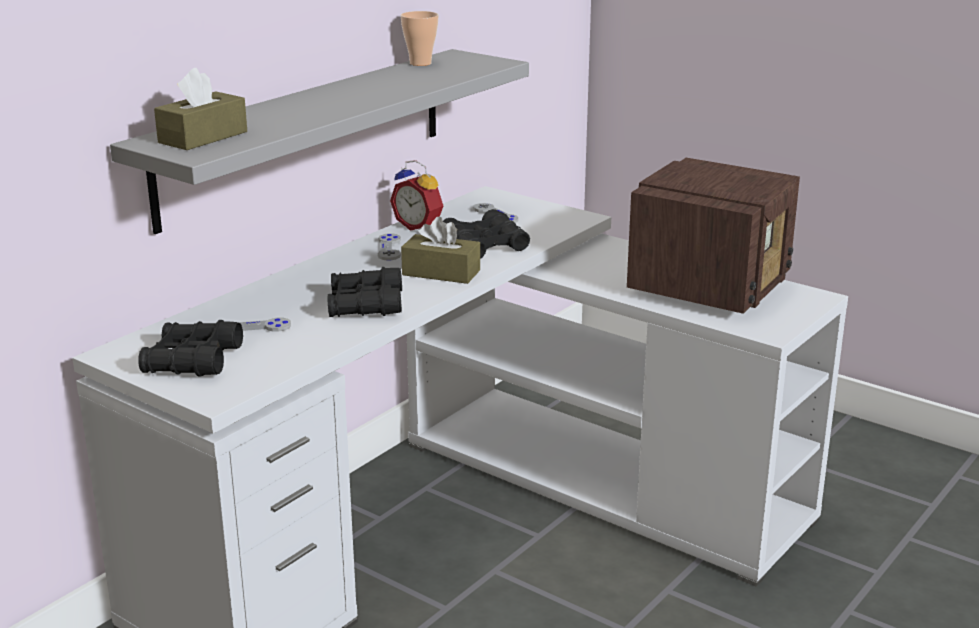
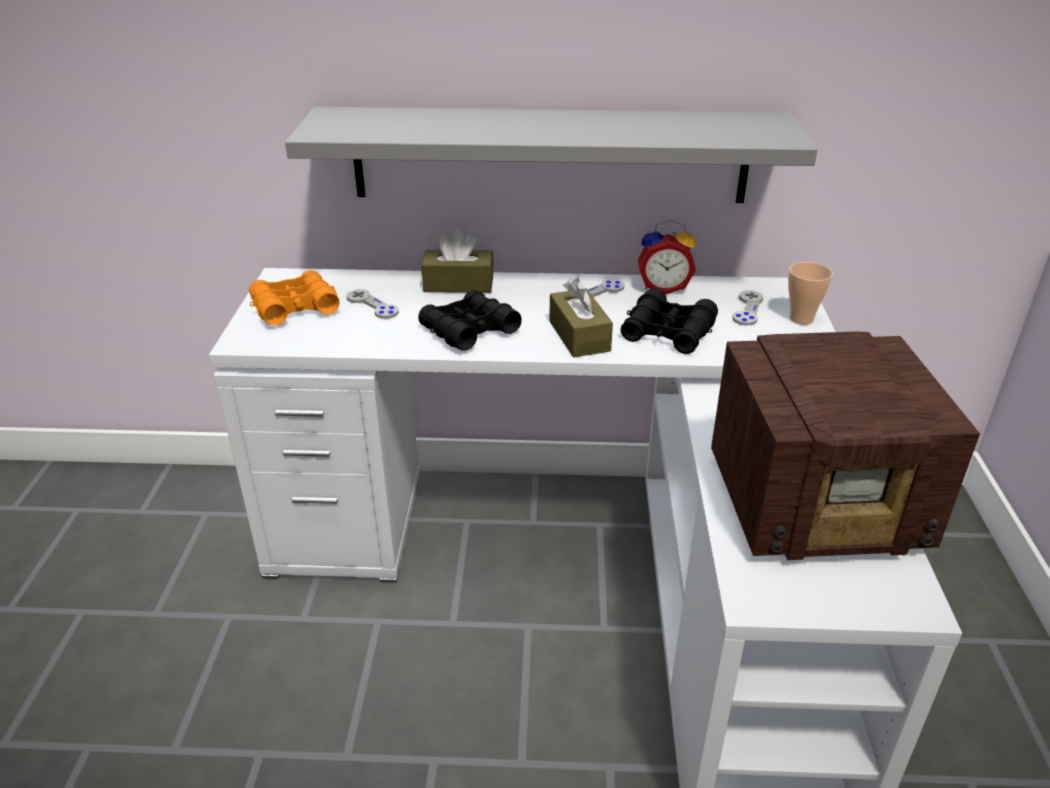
camera: 55 degrees right, 10 degrees up
(192, 361) = (295, 308): black binoculars -> orange binoculars
(203, 137) = (364, 122): brown tissue box -> brown tissue box (458, 284)
(419, 226) = (663, 287): alarm clock -> alarm clock turned 90 degrees counterclockwise
(420, 63) = (712, 116): cup -> cup (801, 319)

